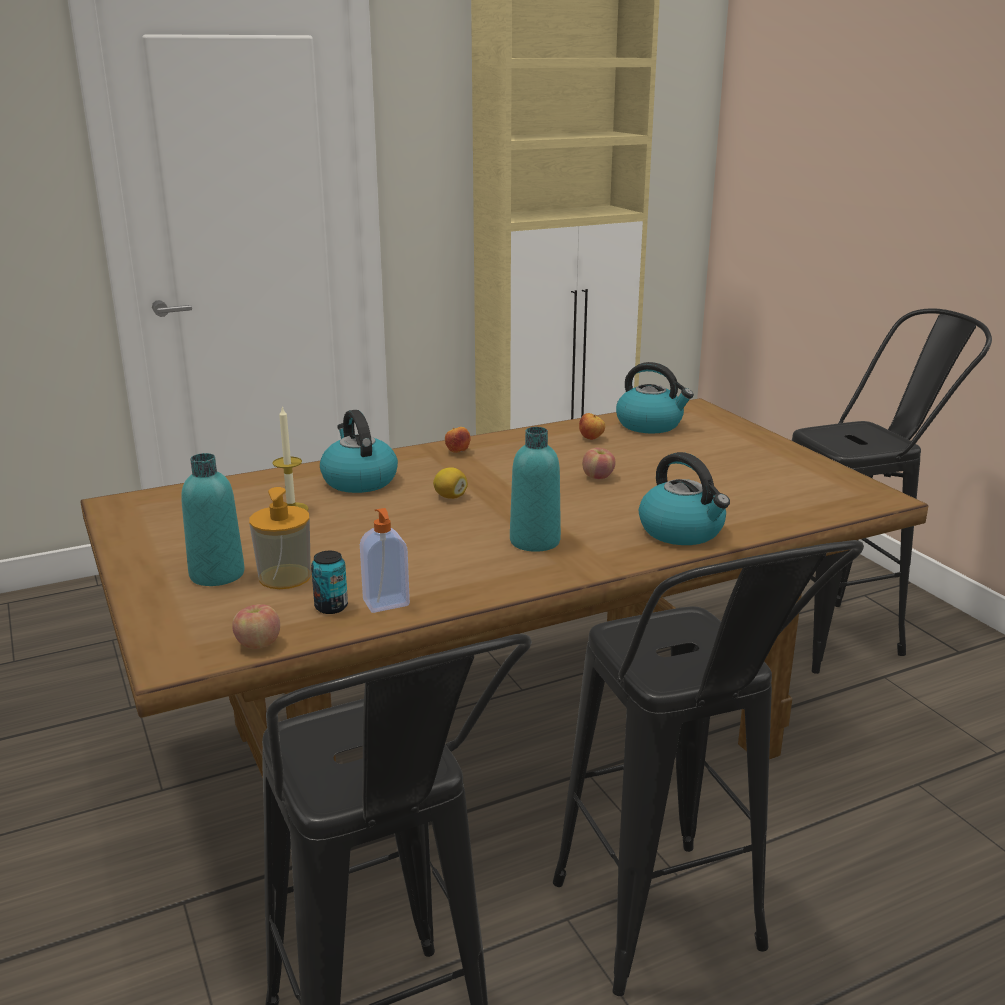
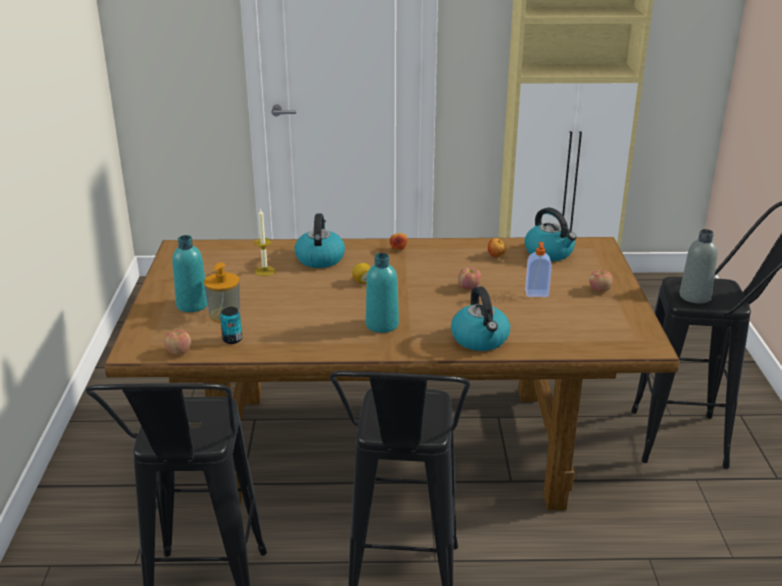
camera: 25 degrees right, 5 degrees up
(386, 604) = (262, 345): soap dispenser -> soap dispenser (536, 293)
(754, 452) = (599, 290): none -> apple
(850, 443) = (695, 296): none -> grey bottle

